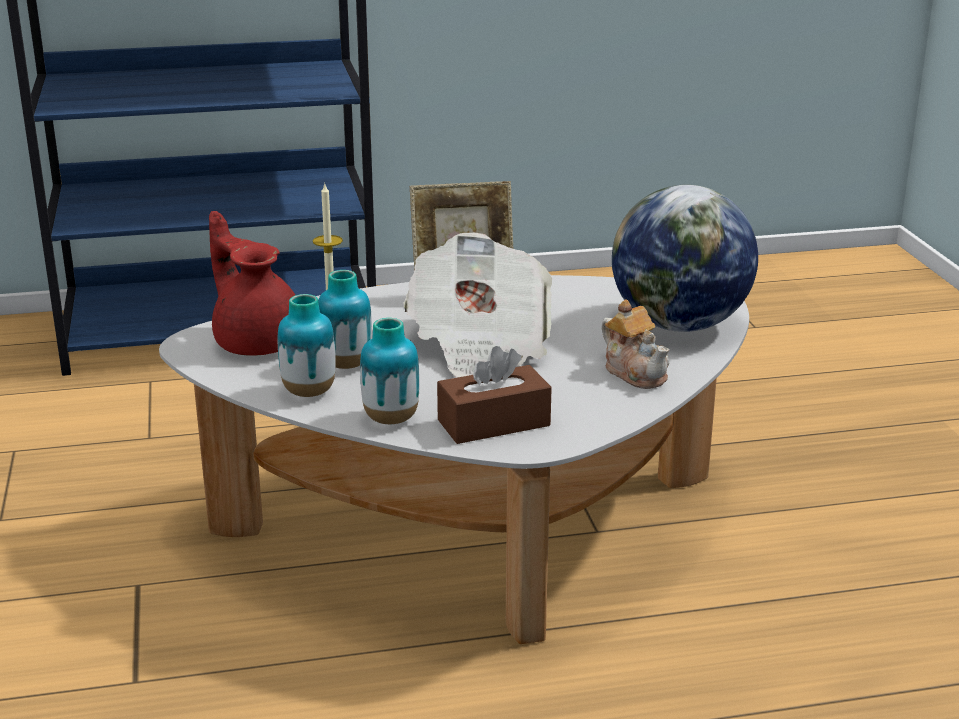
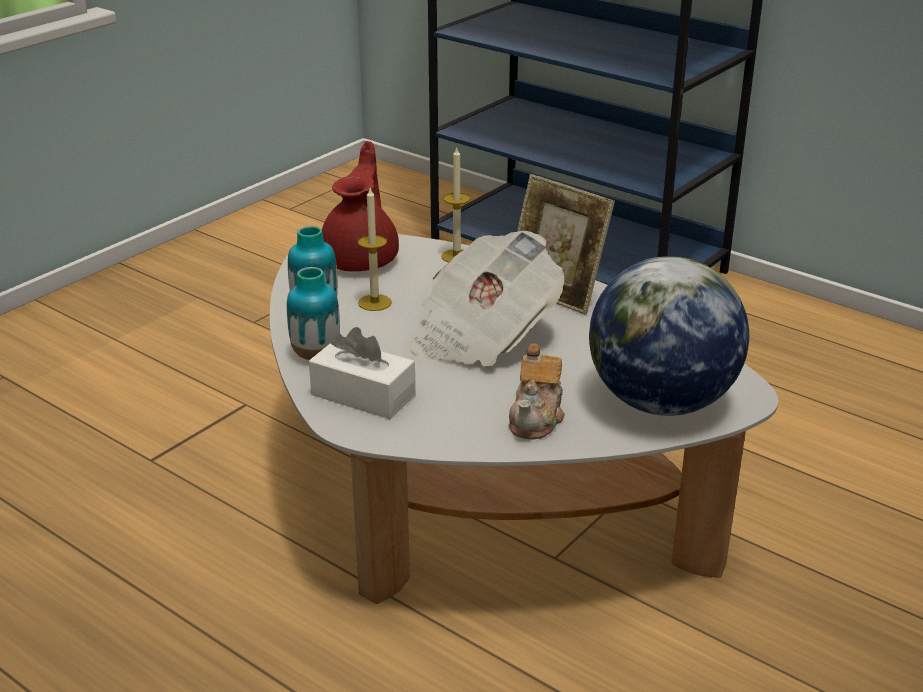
camera: 50 degrees right, 5 degrees up
(346, 364) = (374, 302): vase -> candle
(493, 423) = (363, 395): brown tissue box -> white tissue box

